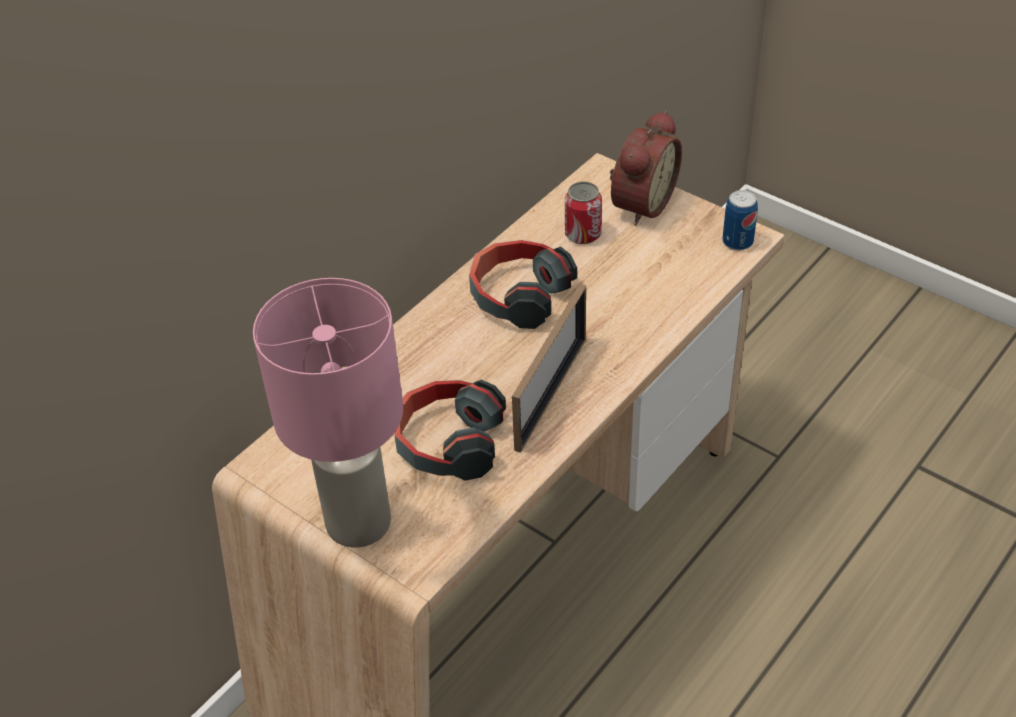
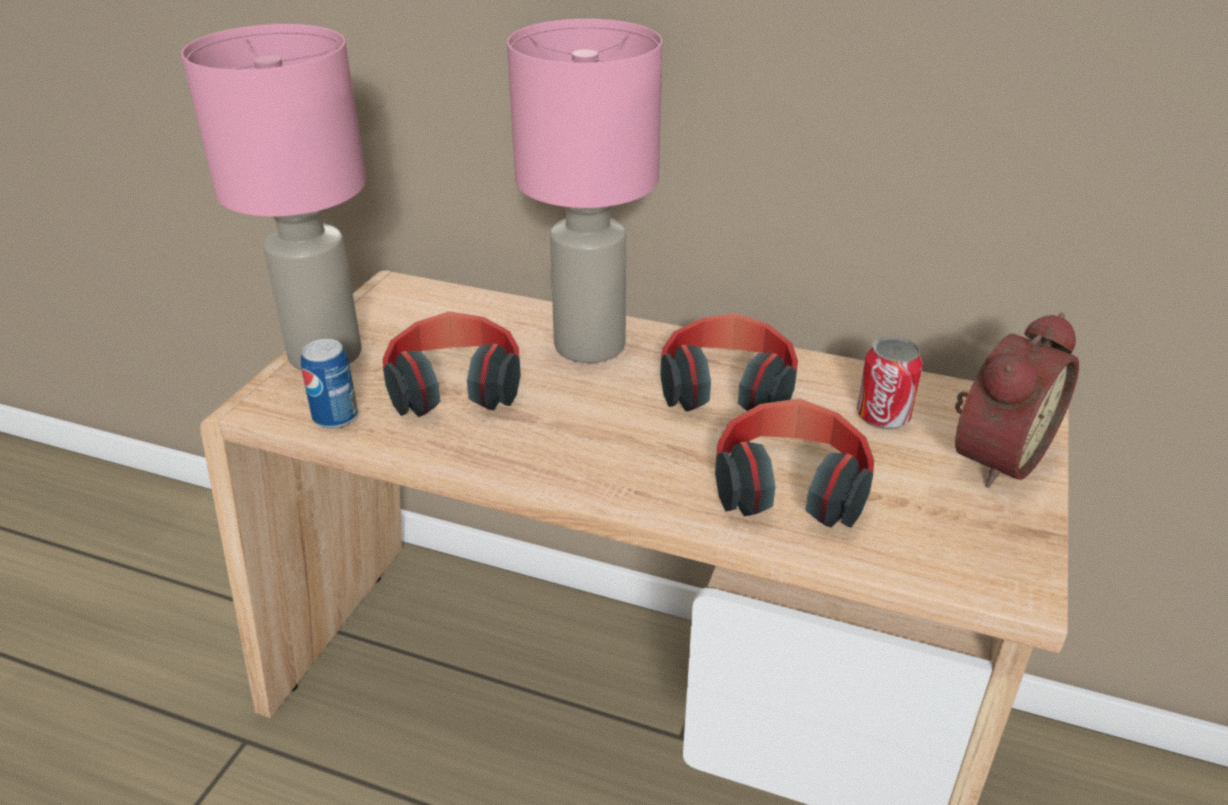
camera: 70 degrees right, 10 degrees down
(429, 355) = (590, 346): none -> pink table lamp
(551, 393) = (564, 445): picture frame -> none
(636, 296) = (790, 485): none -> headphones
(640, 203) = (993, 455): alarm clock -> alarm clock turned 60 degrees counterclockwise
(737, 242) = (995, 574): can -> can (335, 417)

